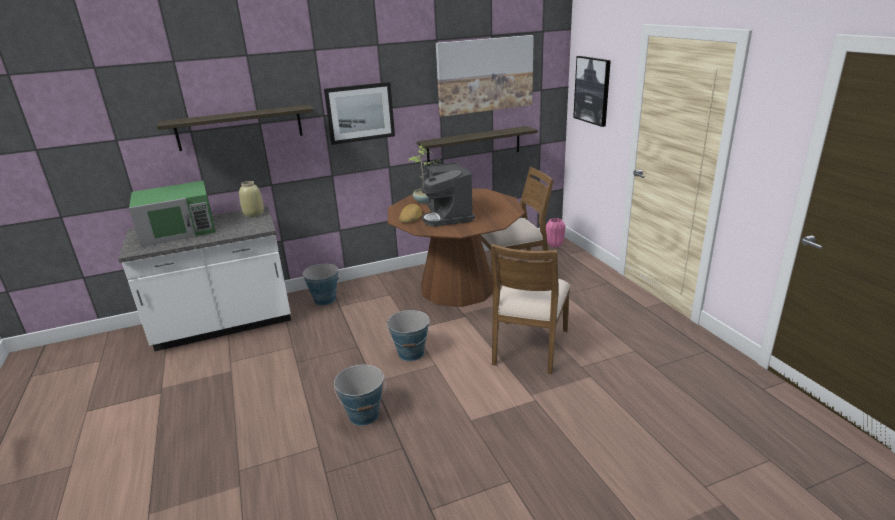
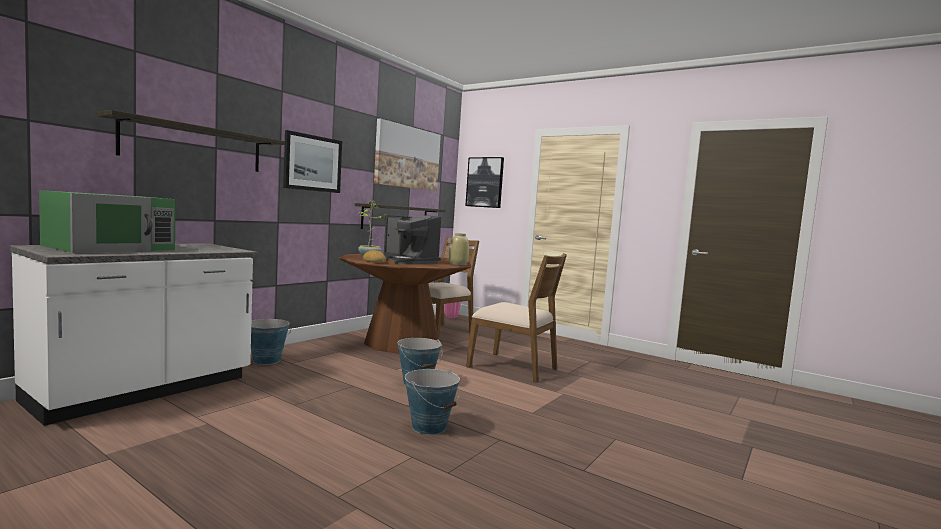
camera: 35 degrees left, 20 degrees down
(253, 214) = (203, 245): beige vase -> beige vase (458, 264)
(529, 346) = (513, 367): brown chair -> brown chair turned 45 degrees counterclockwise

